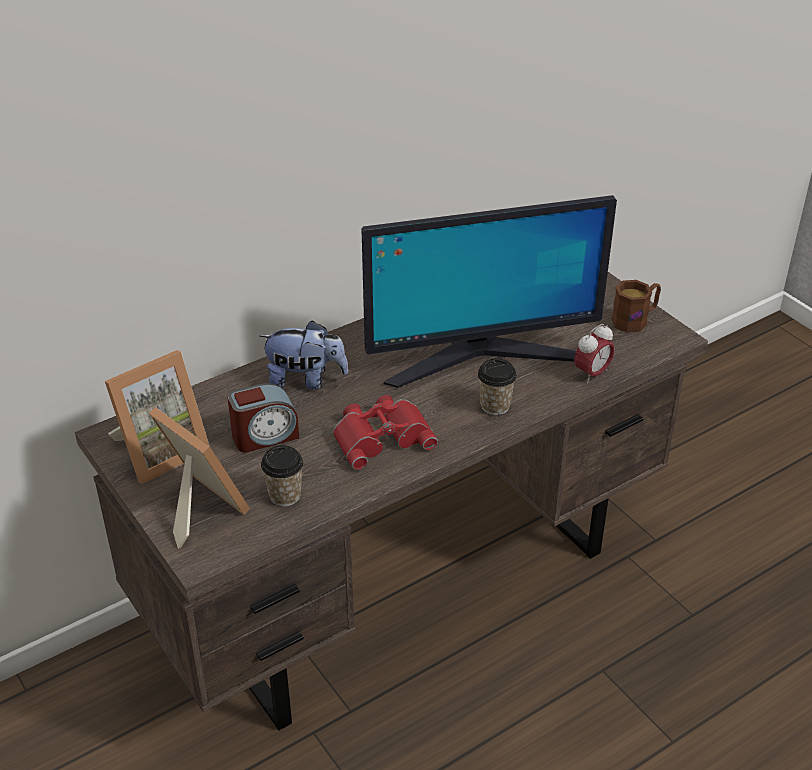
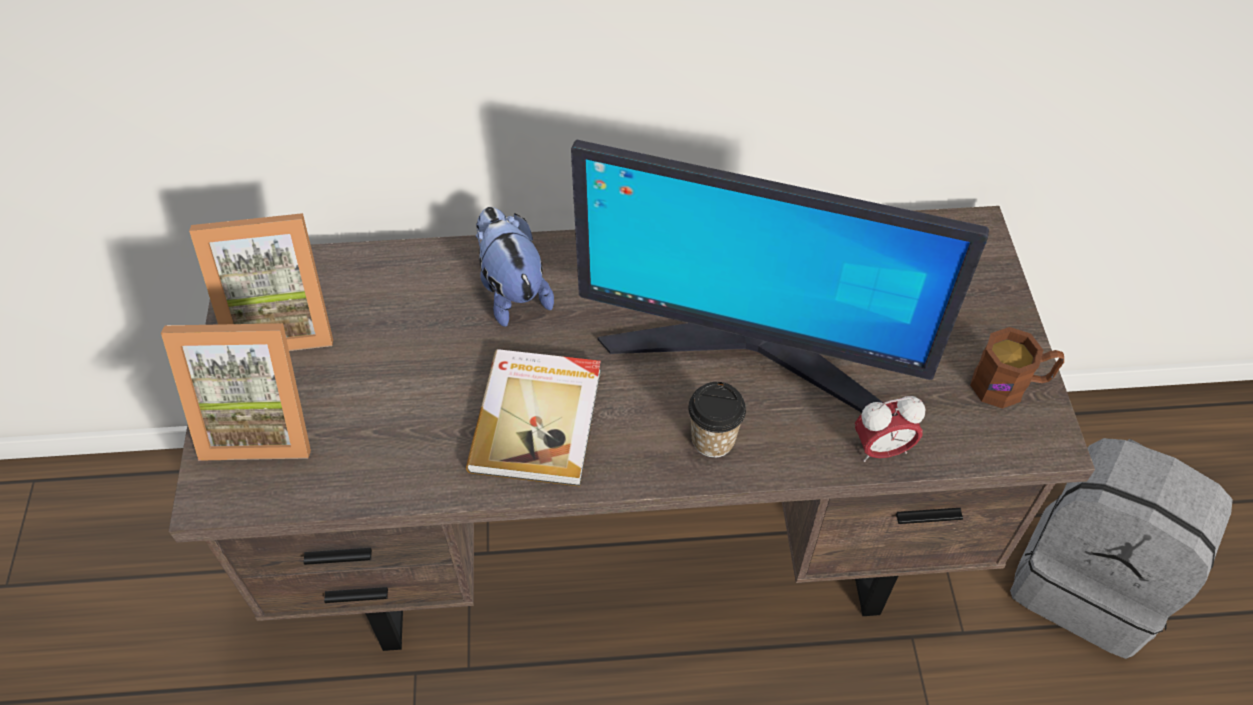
camera: 30 degrees right, 15 degrees up
(197, 508) = (261, 422): picture frame -> picture frame turned 105 degrees clockwise
(265, 436) = (407, 352): alarm clock -> none
(285, 495) = (366, 452): cup -> none
(305, 380) = (512, 290): plush toy -> plush toy turned 150 degrees counterclockwise
(381, 436) = (539, 419): red binoculars -> book
(707, 479) = (1090, 580): none -> grey backpack

